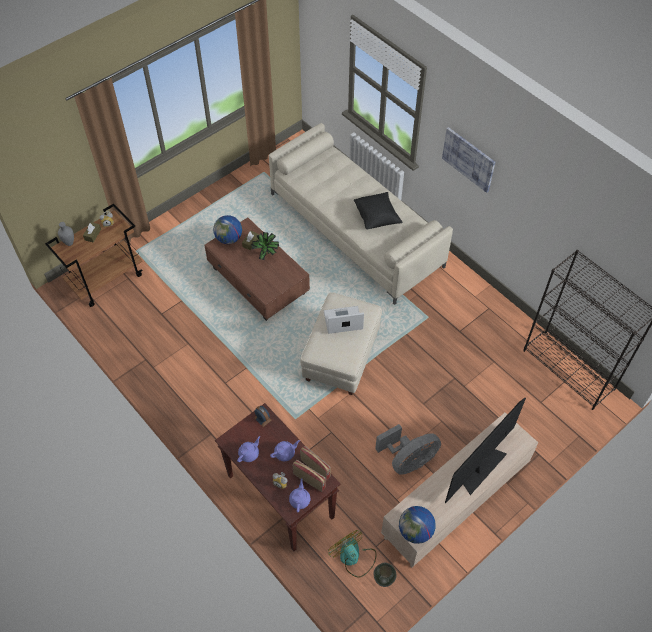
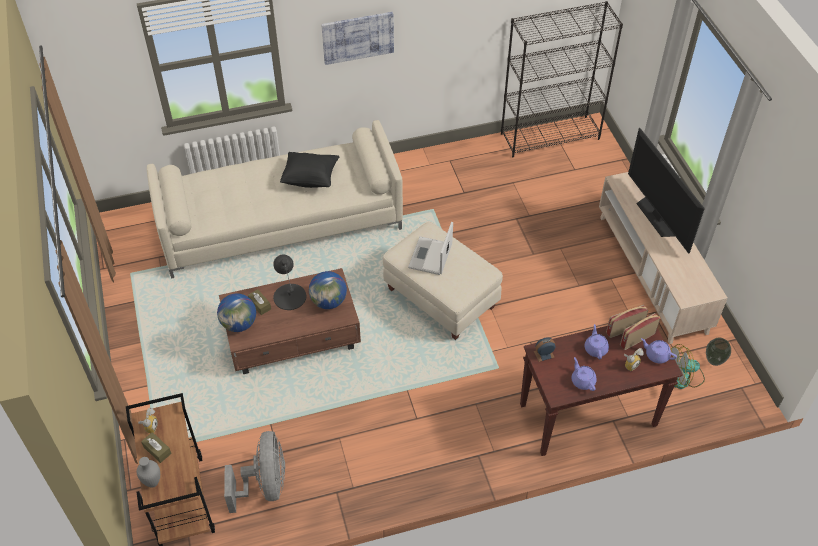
camera: 65 degrees left, 5 degrees down
(267, 255) = (290, 296): potted plant -> black table lamp
(408, 460) = (592, 291): grey fan -> grey fan (265, 485)
(415, 531) = (706, 290): globe -> globe (329, 301)

